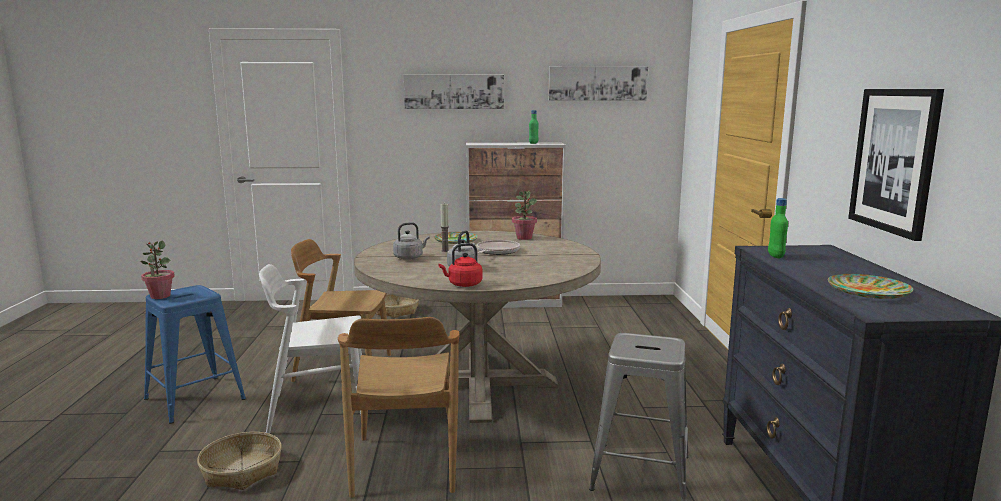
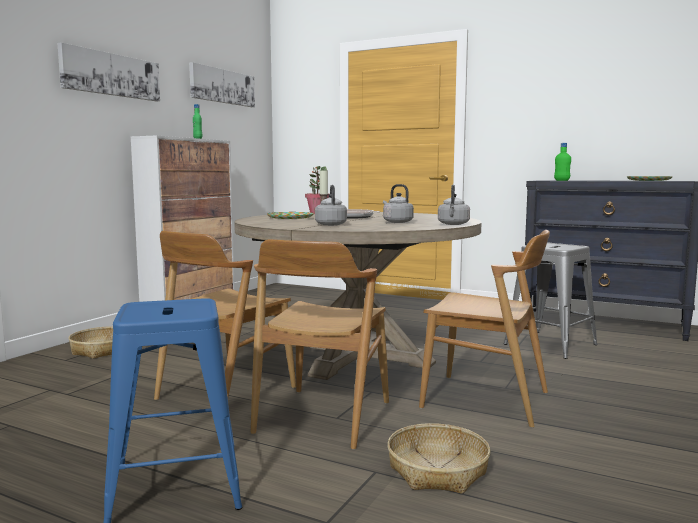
camera: 60 degrees left, 5 degrees down
(160, 296) = (148, 316): potted plant -> none
(318, 409) = (322, 417): white chair -> brown chair
(463, 284) = (453, 224): red kettle -> grey kettle
(894, 160) = (589, 120): picture -> none

